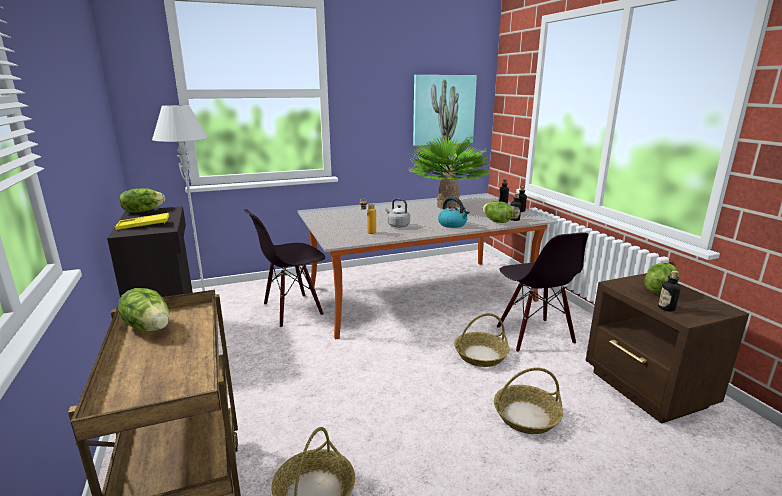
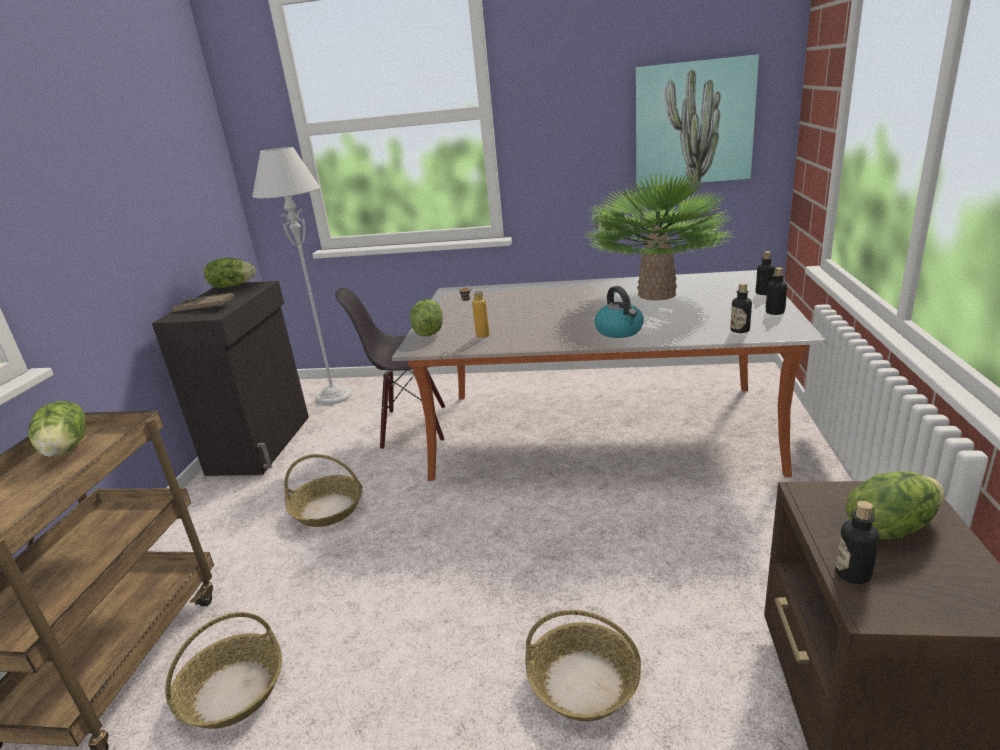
camera: 30 degrees right, 5 degrees up
(143, 225) = (204, 307): yellow tray -> brown tray
(397, 225) = (533, 326): grey kettle -> none
(481, 355) = (604, 554): basket -> basket (328, 509)
(496, 221) = (701, 331): lettuce -> lettuce (428, 332)
(533, 335) = (725, 541): black chair -> none

